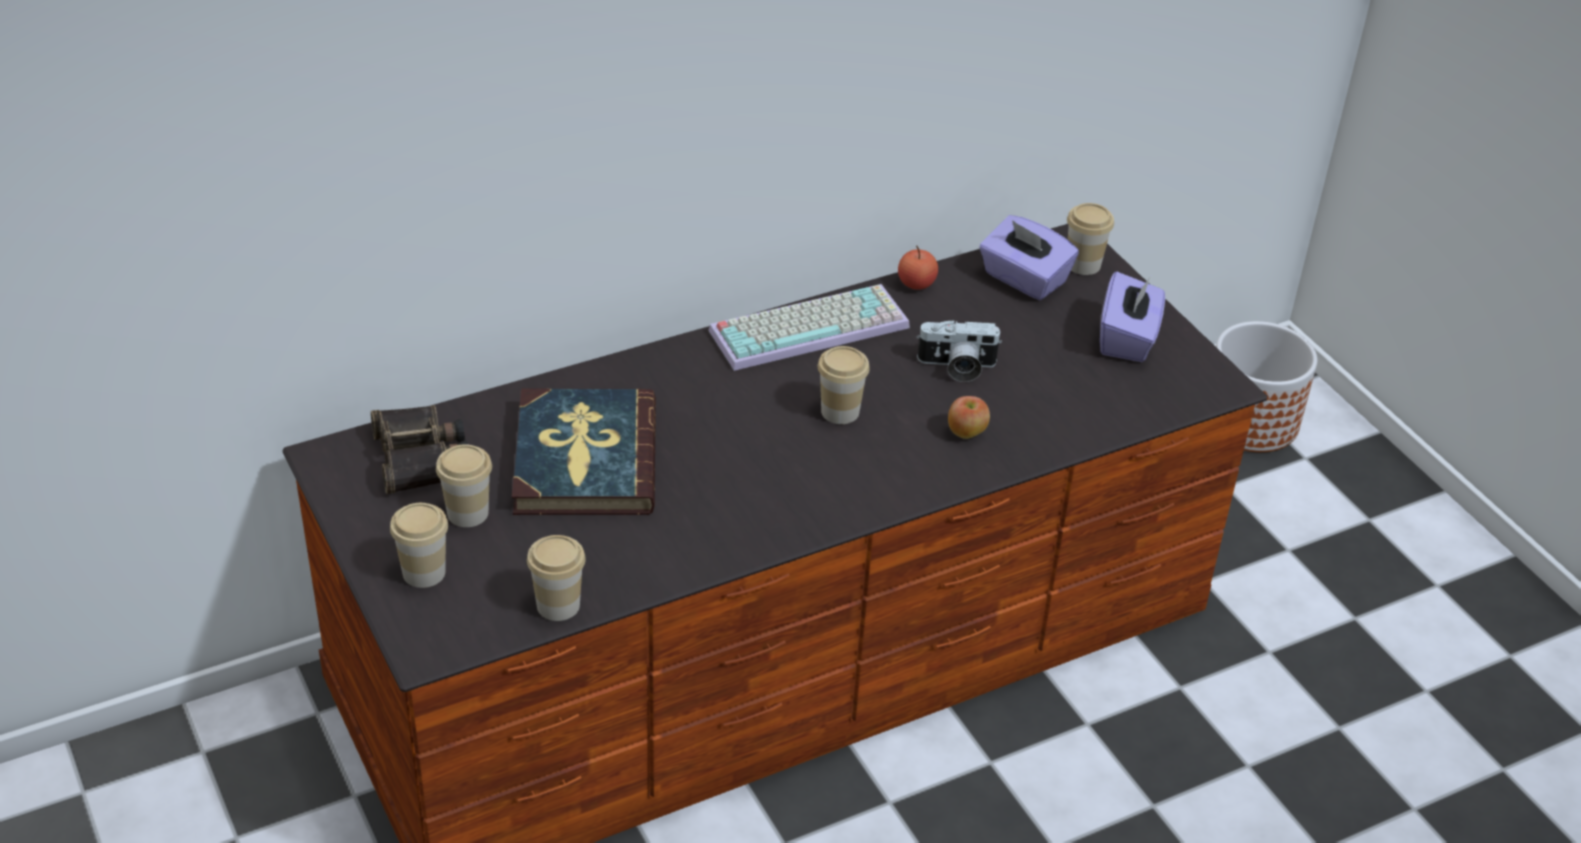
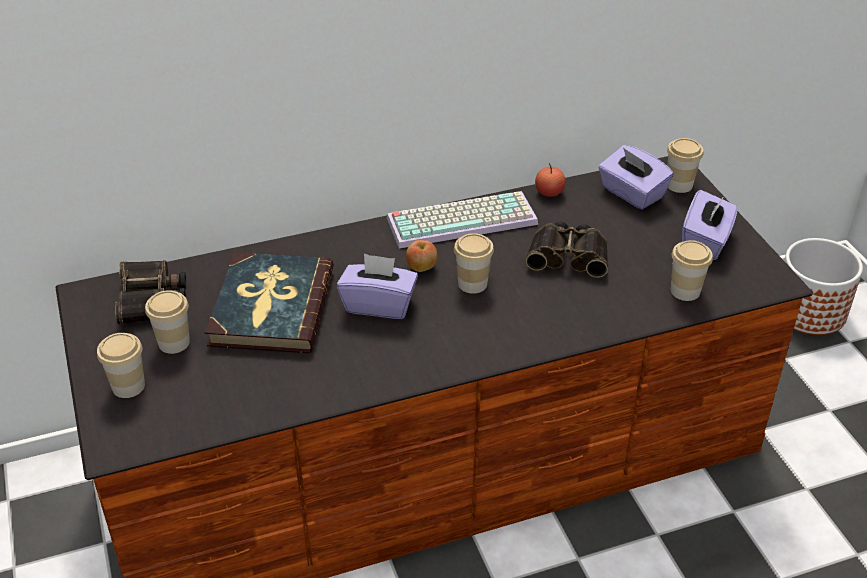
camera: 10 degrees right, 0 degrees up
(558, 605) = (222, 419): cup -> cup (685, 291)
(725, 446) = (379, 304): none -> purple tissue box
(956, 367) = (568, 255): camera -> binoculars
(966, 433) = (567, 306): apple -> apple (421, 268)

